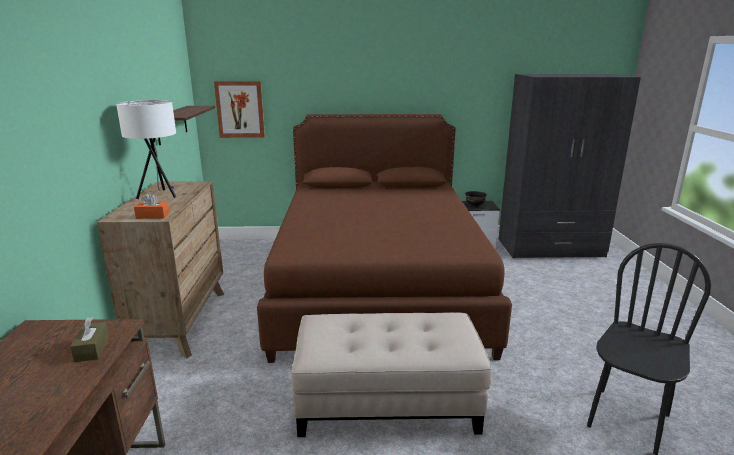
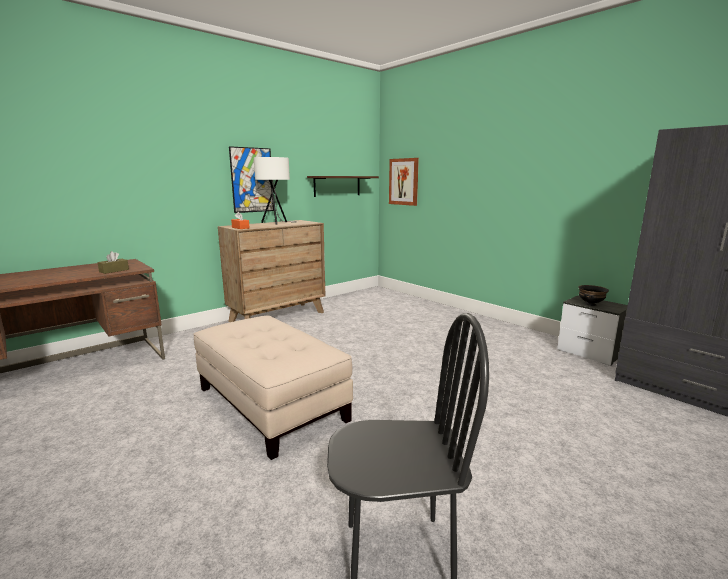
camera: 50 degrees right, 5 degrees down
(111, 138) = (252, 180): none -> picture
(377, 286) = (420, 345): brown bed -> none

